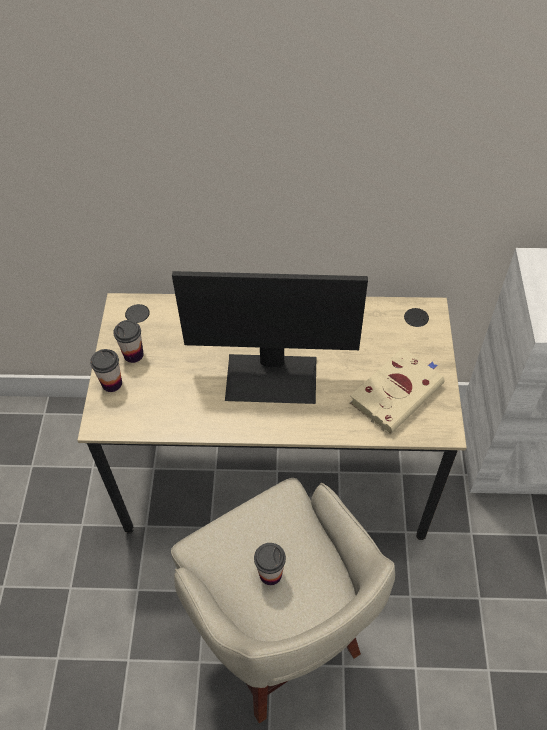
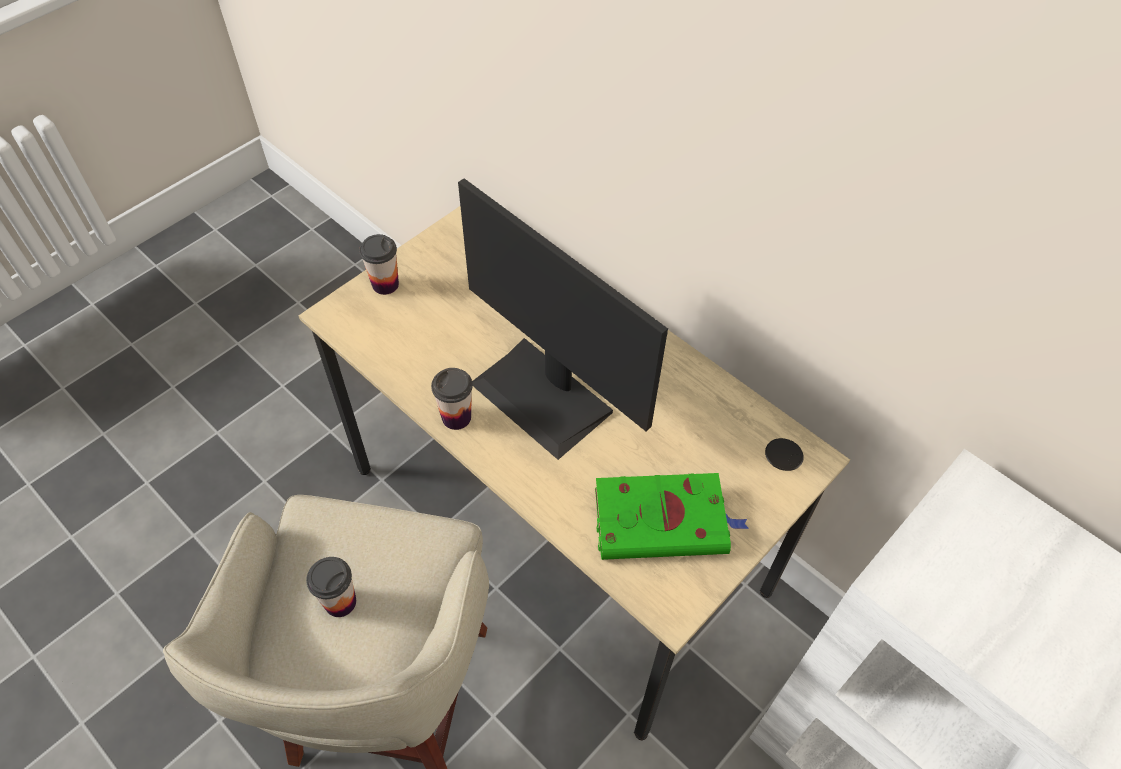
camera: 40 degrees right, 0 degrees up
(133, 354) = (435, 271): cup -> cup (456, 417)
(397, 392) = (664, 520): beige book -> green book

